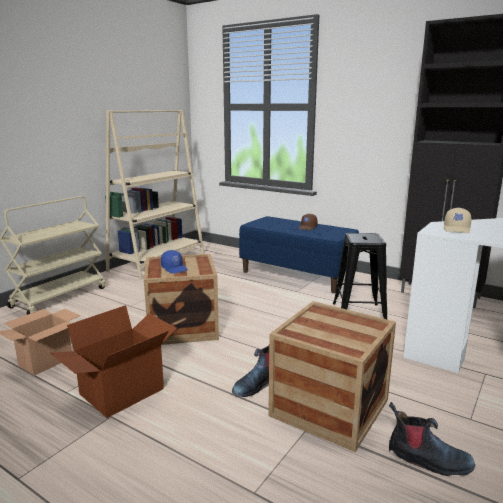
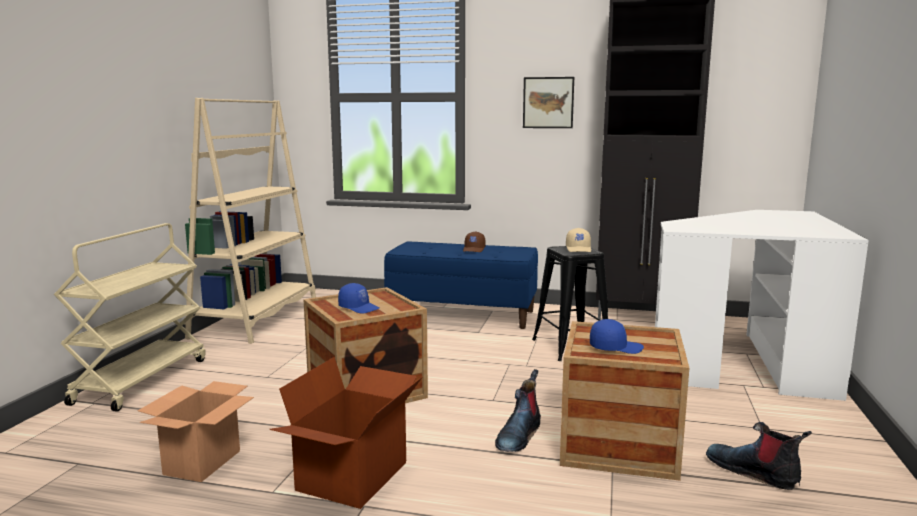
camera: 20 degrees left, 5 degrees down
(323, 331) = (615, 347): none -> blue cap
(378, 112) = (548, 102): none -> picture
(427, 460) = (753, 472): boot -> boot turned 135 degrees counterclockwise
(457, 229) = (697, 226): beige cap -> beige cap (579, 249)

